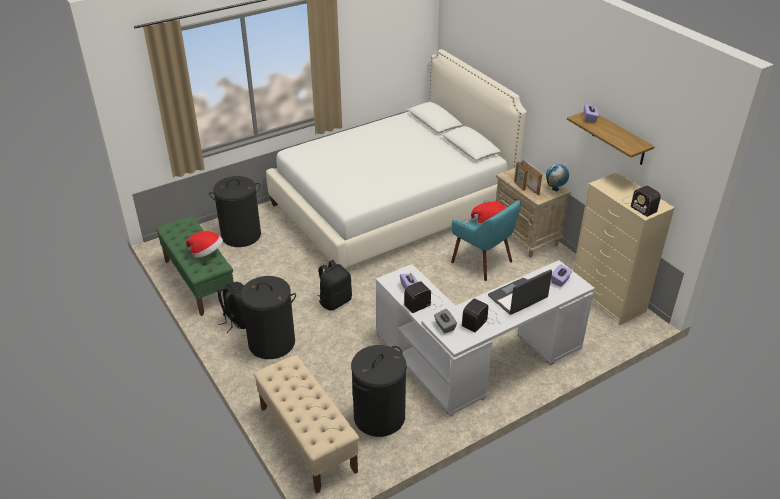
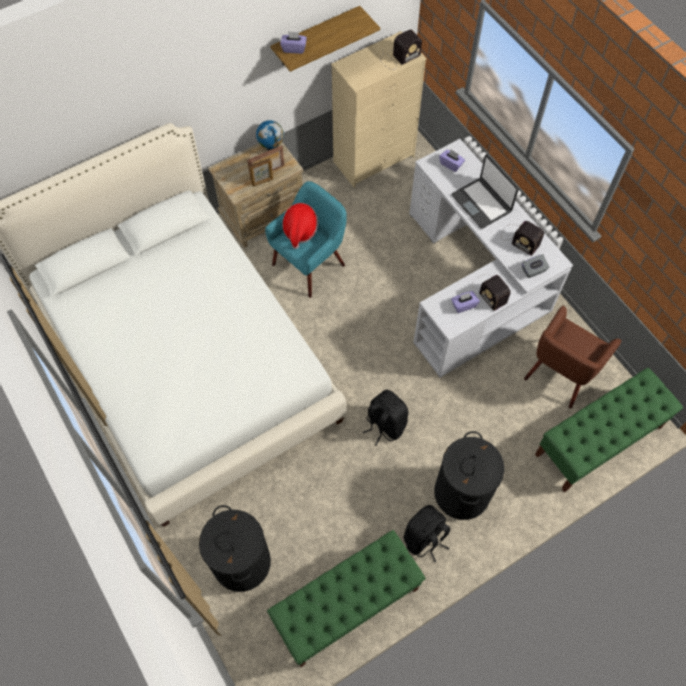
camera: 90 degrees left, 25 degrees up
(207, 253) = (366, 568): hat -> none
(307, 439) = (598, 441): beige bench -> green bench
(379, 417) = (560, 374): black laundry basket -> brown armchair

